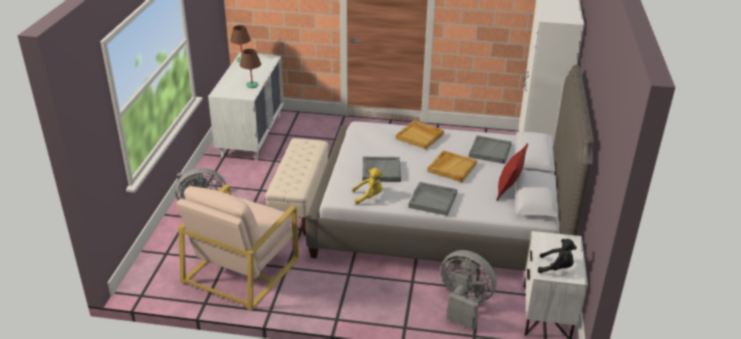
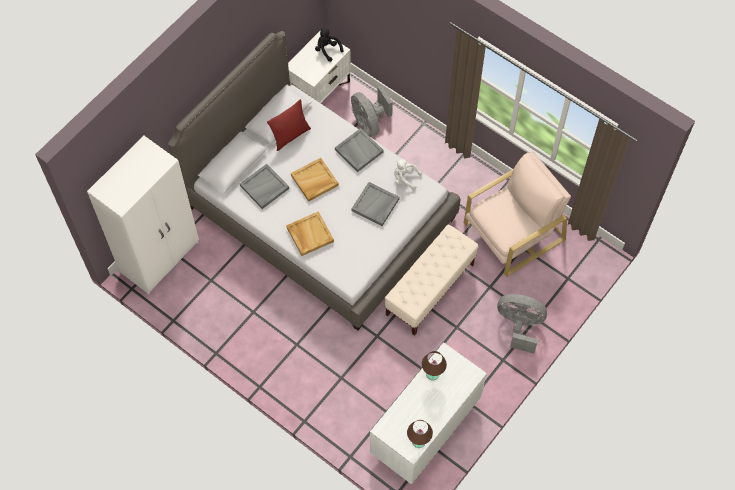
camera: 150 degrees left, 30 degrees up
(369, 196) = (405, 178): yellow plush toy -> white plush toy

